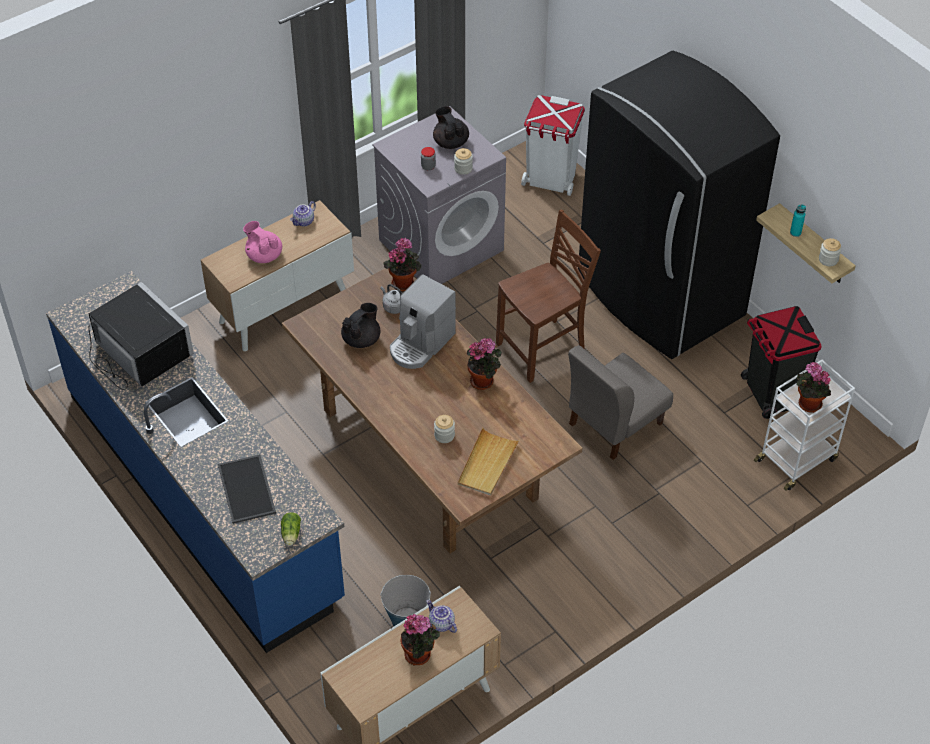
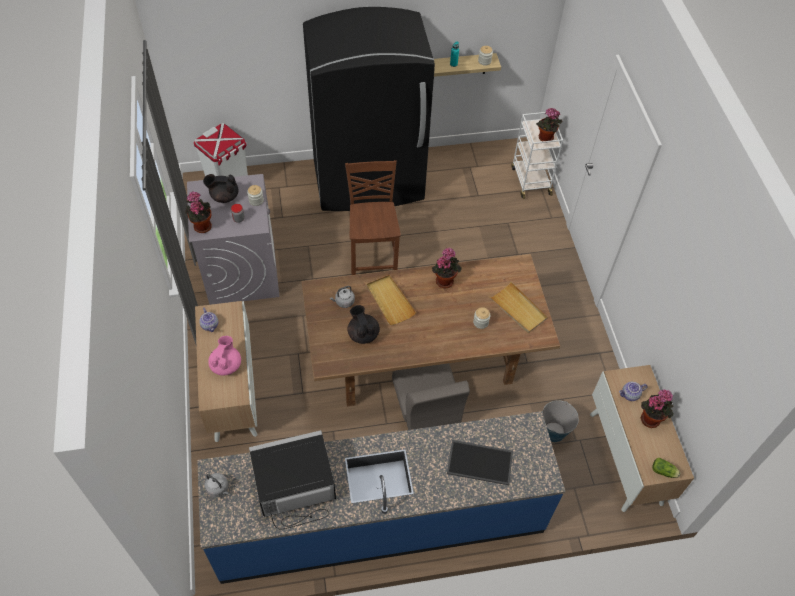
camera: 65 degrees left, 5 degrees up
(109, 299) = (218, 489): none -> grey kettle
(264, 255) = (226, 365): pink teapot -> pink teapot turned 120 degrees clockwise
(291, 535) = (537, 449): lettuce -> lettuce (664, 472)
(403, 282) = (324, 286): potted plant -> potted plant (201, 225)
(421, 344) = (389, 301): coffee machine -> beige tray
(614, 423) = (455, 250): grey chair -> grey chair (426, 412)
(771, 394) = (477, 168): black trash can -> none

